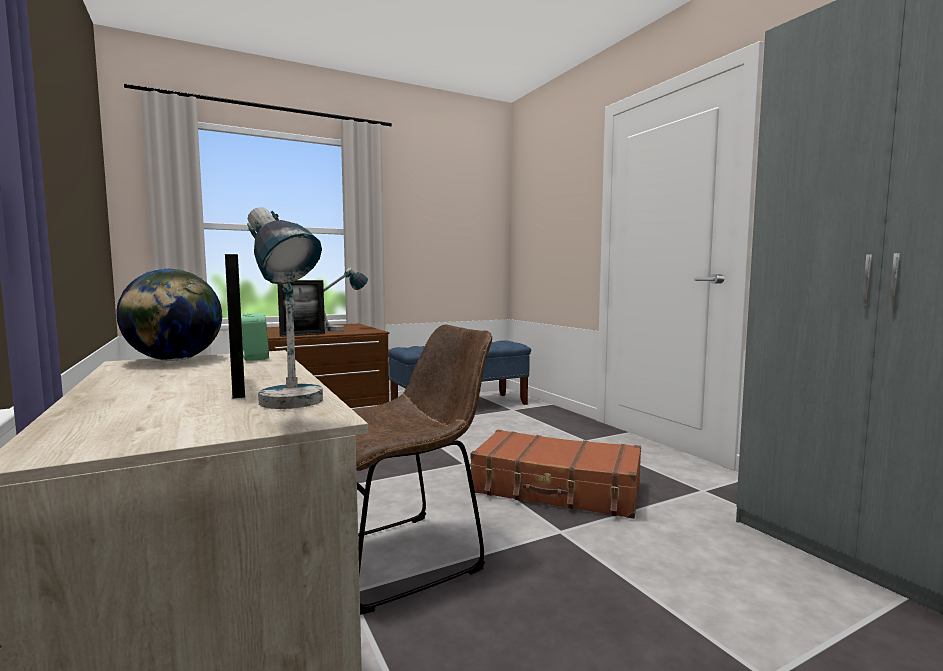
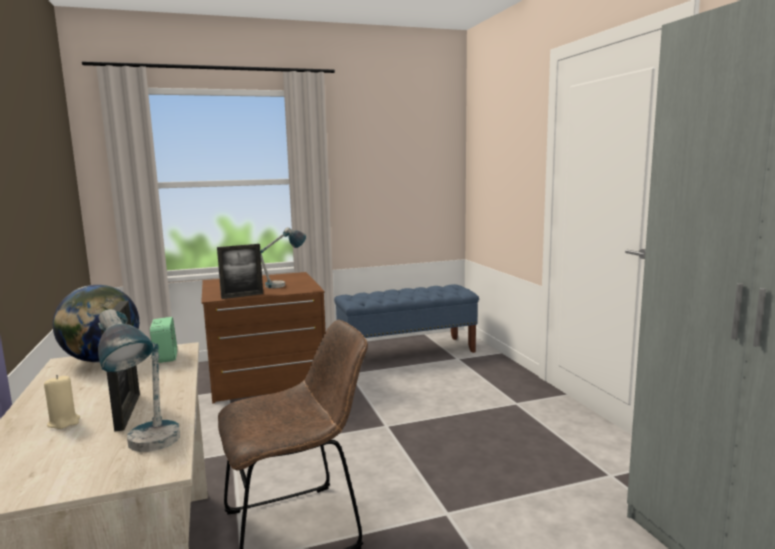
camera: 10 degrees right, 5 degrees up
(157, 395) = (64, 422): none -> beige candle
(556, 489) = (463, 463): brown suitcase -> none

